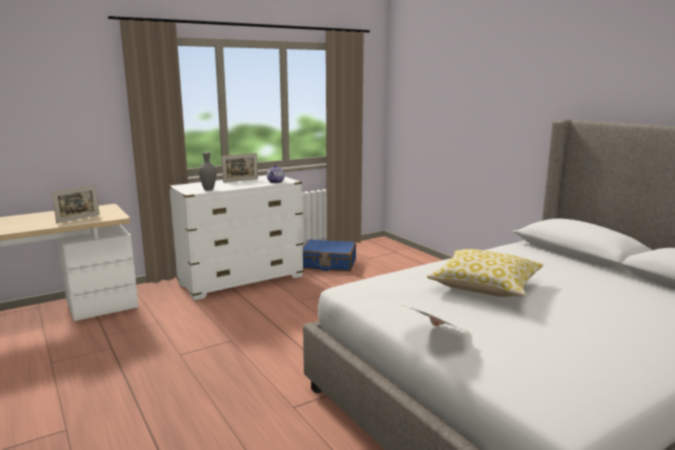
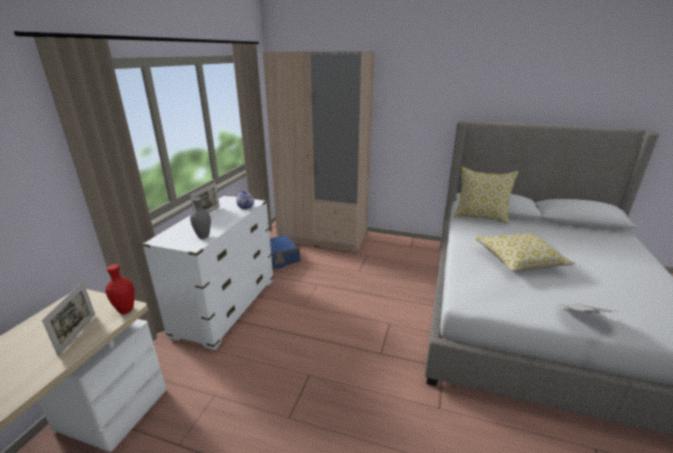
camera: 40 degrees left, 10 degrees up
(114, 217) = (126, 310): none -> red vase
(406, 261) = (323, 237): none -> beige wardrobe
(540, 251) = (480, 217): none -> pillow

